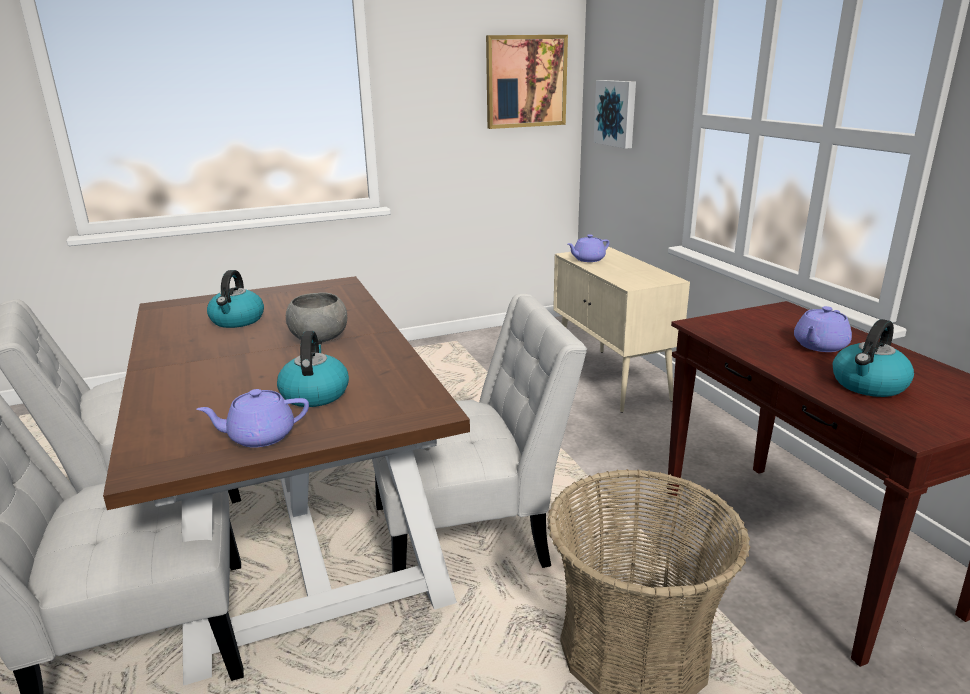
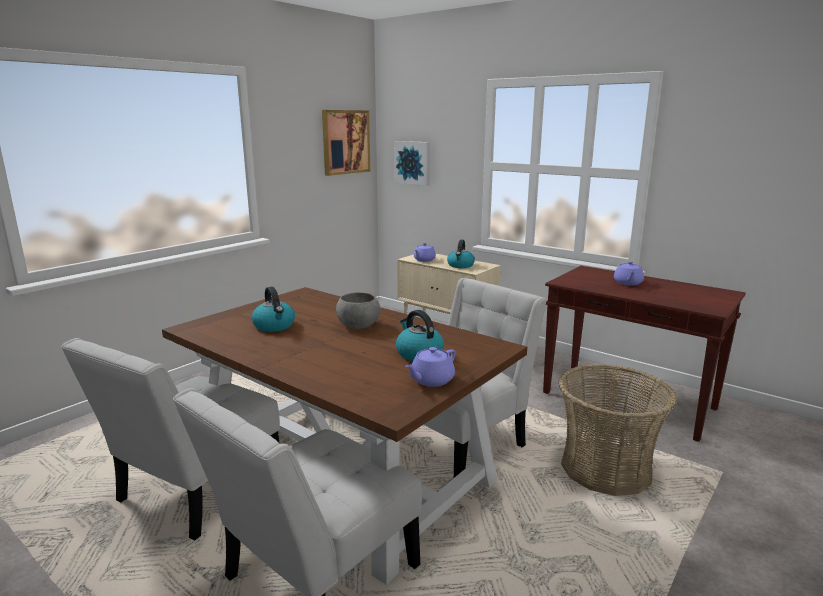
camera: 30 degrees left, 5 degrees down
(868, 385) = (672, 295): kettle -> kettle (460, 265)

